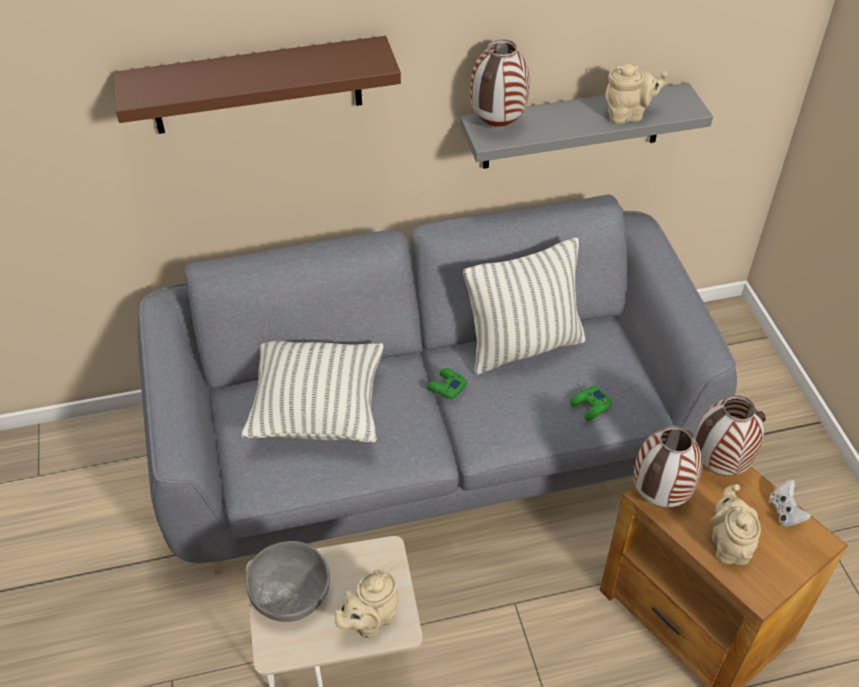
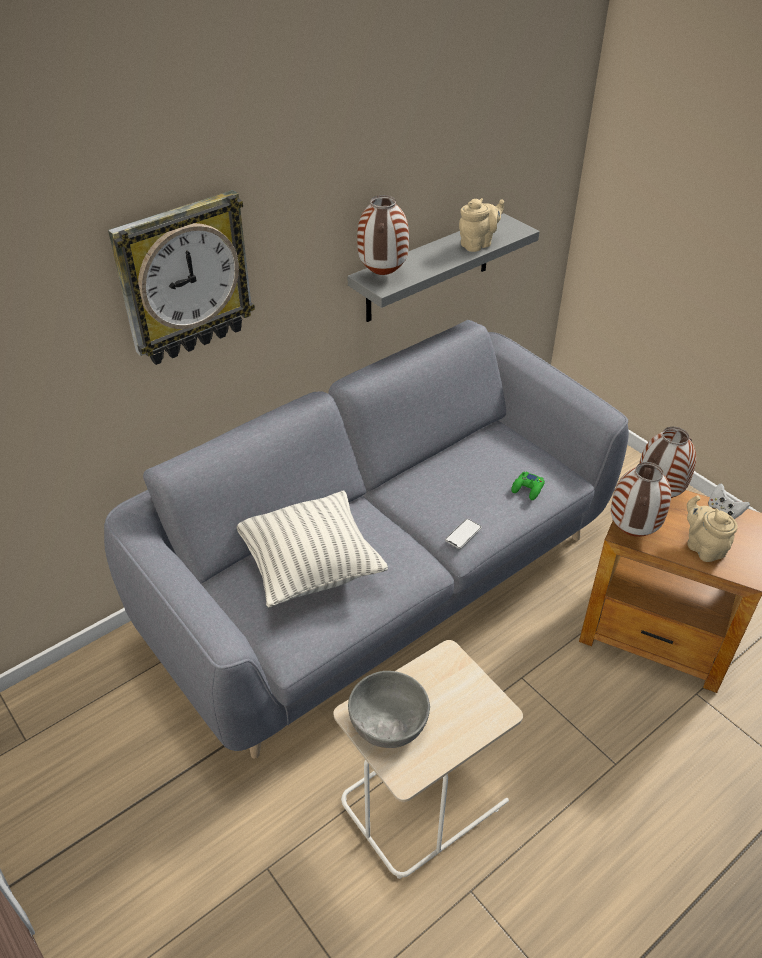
camera: 25 degrees left, 5 degrees down
(257, 86) = (184, 279): brown shelf -> wall clock
(370, 620) = (471, 715): beige teapot -> none
(446, 387) = (405, 512): green game controller -> none
(490, 431) = (463, 534): none -> phone
(523, 346) = (446, 462): pillow -> none

